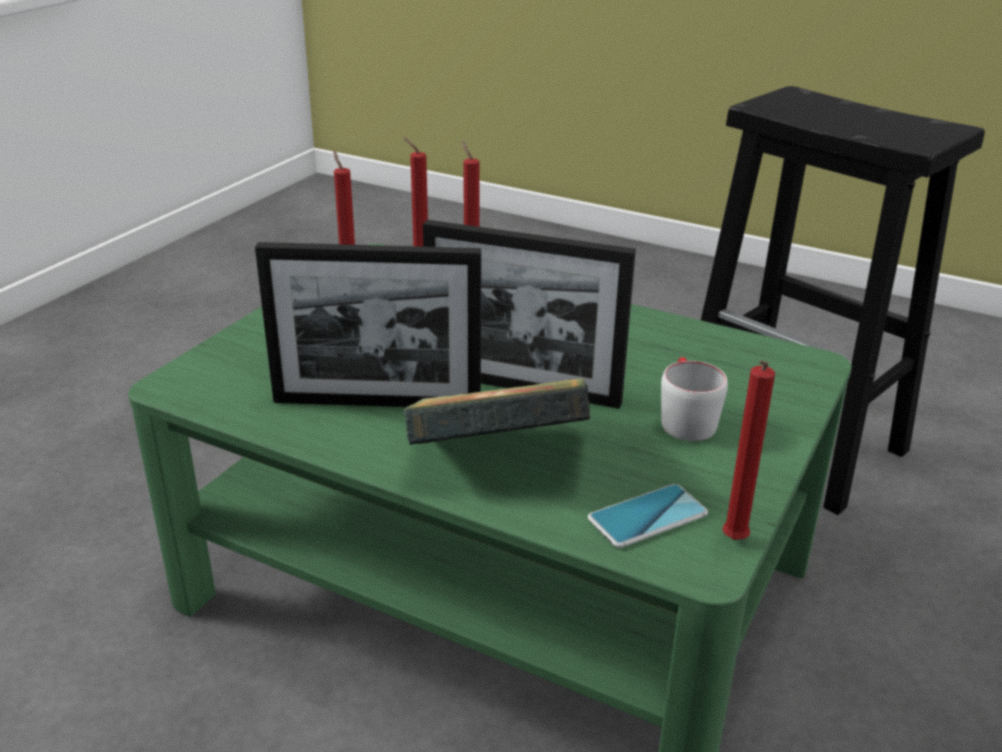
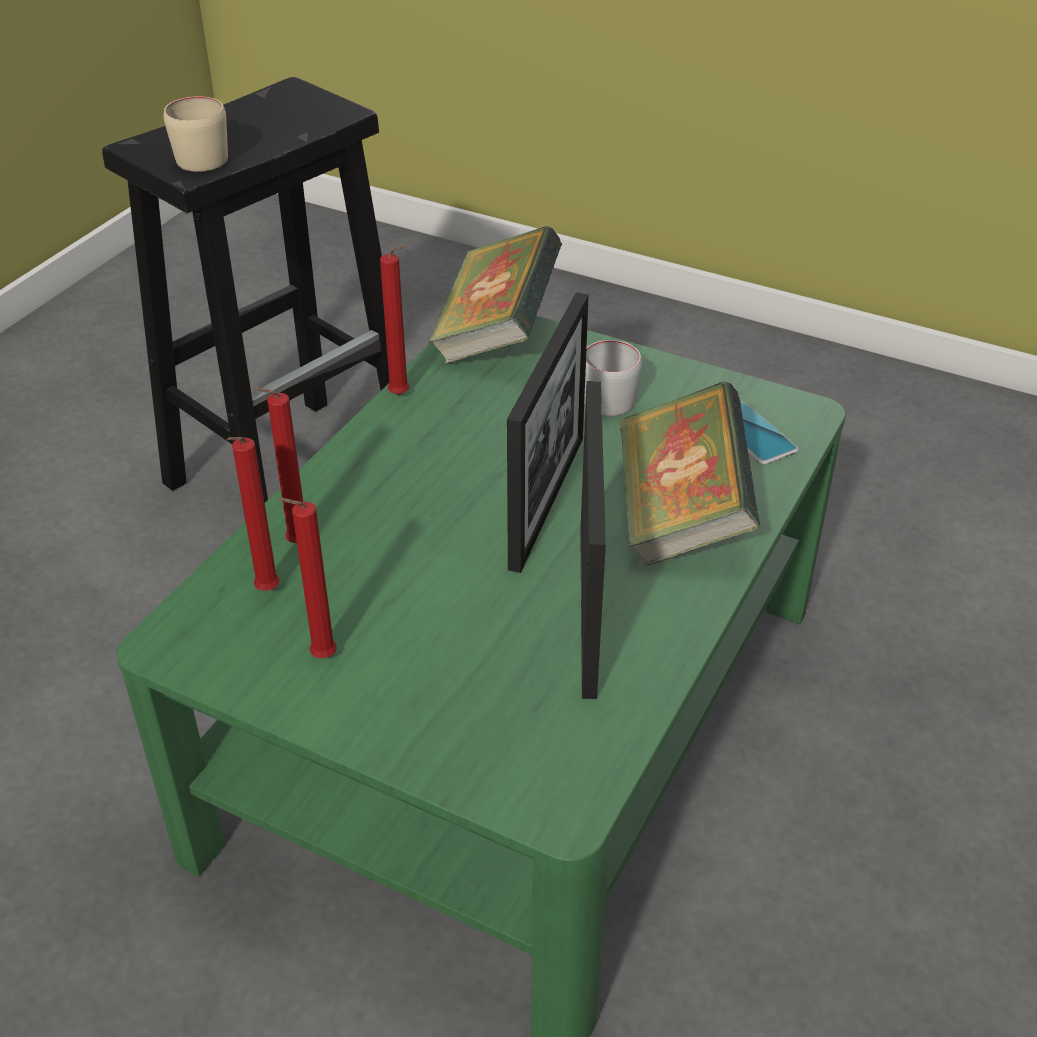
camera: 90 degrees left, 10 degrees up
(732, 542) = (773, 395): red candle -> red candle (402, 396)
(789, 366) = (496, 335): none -> book
(795, 108) = (203, 154): none -> beige mug

